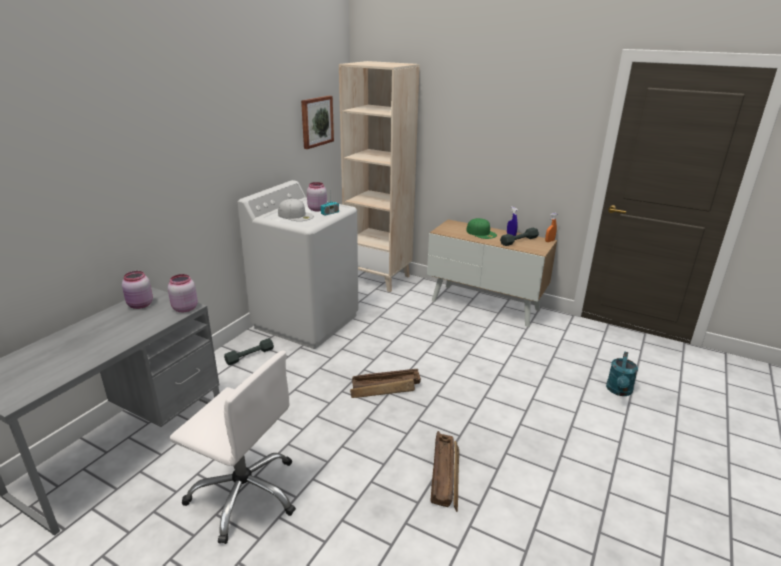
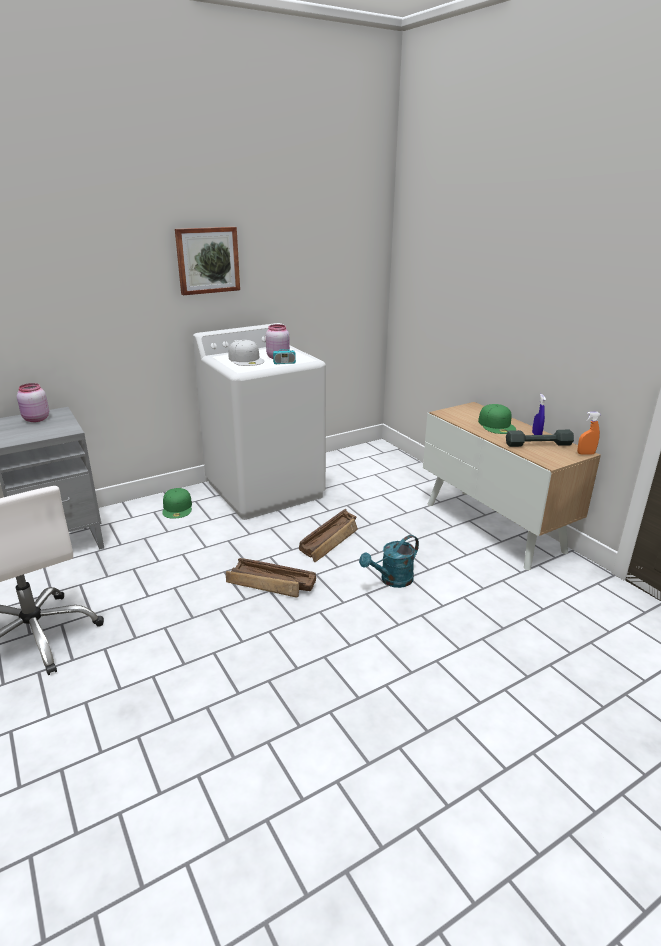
camera: 30 degrees right, 0 degrees up
(184, 308) = (63, 430): pink jar -> none
(249, 355) = (177, 508): grey dumbbell -> green cap
(316, 121) = (328, 257): picture -> picture (207, 260)
(379, 278) = (390, 464): beige bookcase -> none
(445, 474) = (233, 704): crate -> crate (330, 540)
(619, 391) = (580, 700): turquoise watering can -> turquoise watering can (392, 580)

